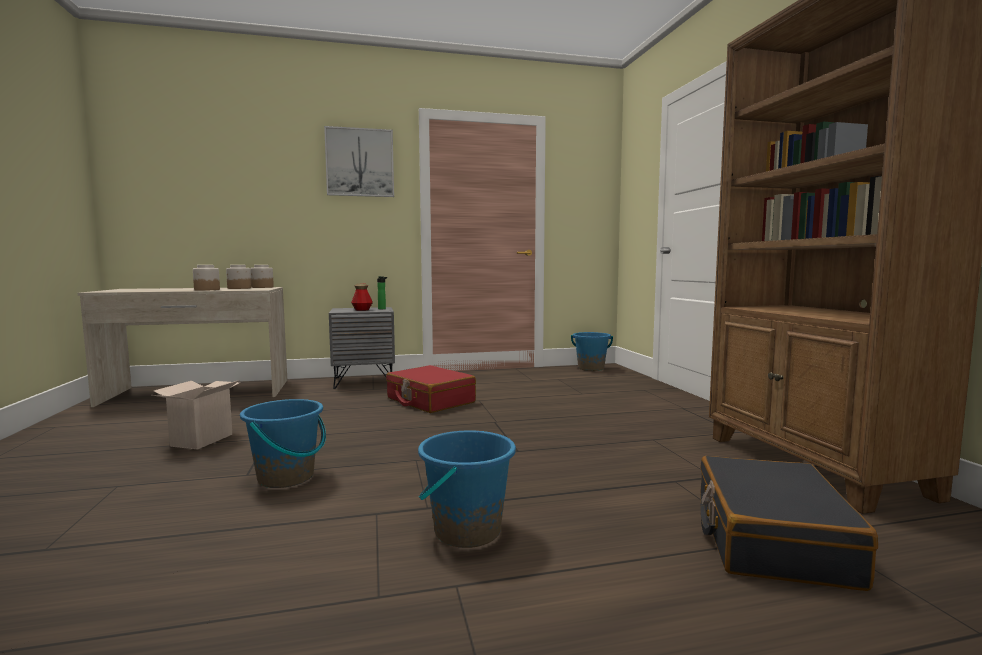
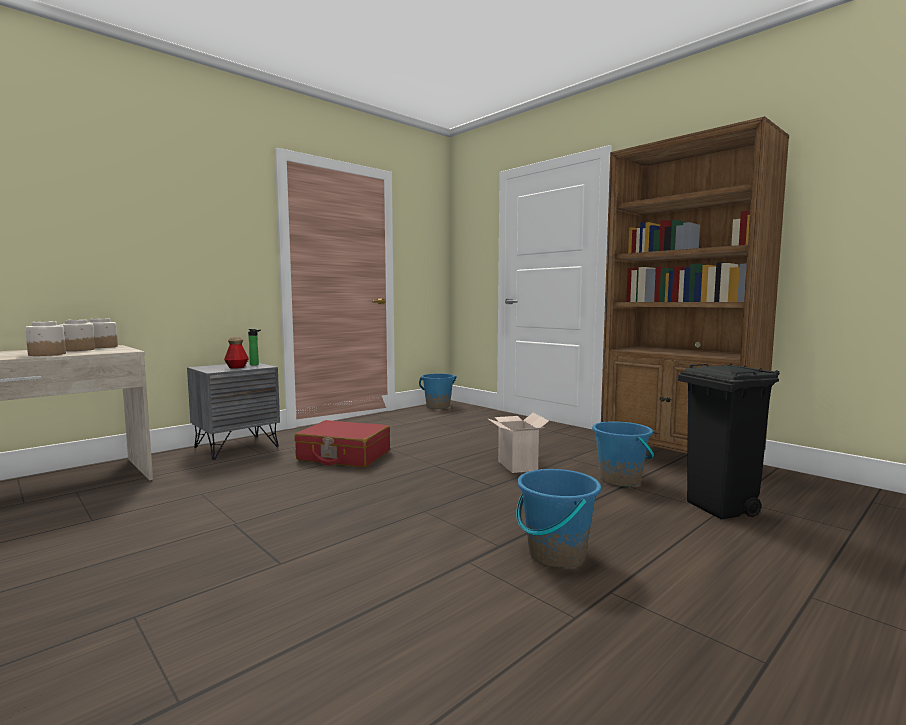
camera: 30 degrees left, 0 degrees up
(202, 439) = (148, 543): cardboard box -> cardboard box (515, 465)
(286, 477) = (329, 555): blue bucket -> blue bucket (620, 479)
(360, 162) = (213, 200): picture -> none
(770, 539) = (721, 509): black suitcase -> black trash can

